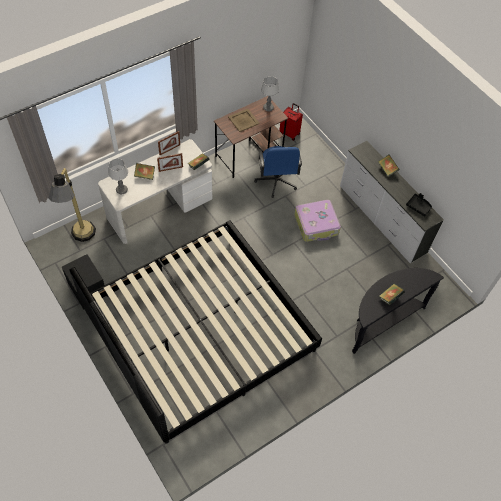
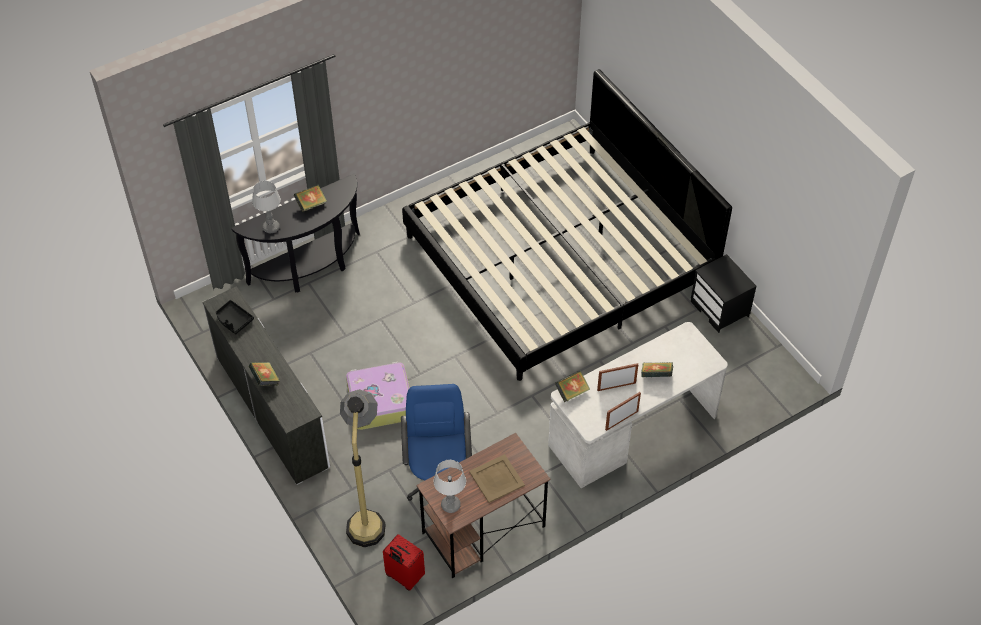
camera: 175 degrees left, 5 degrees down
(82, 241) = (745, 377): floor lamp -> floor lamp (367, 513)
(121, 190) = (688, 352): table lamp -> table lamp (271, 228)

